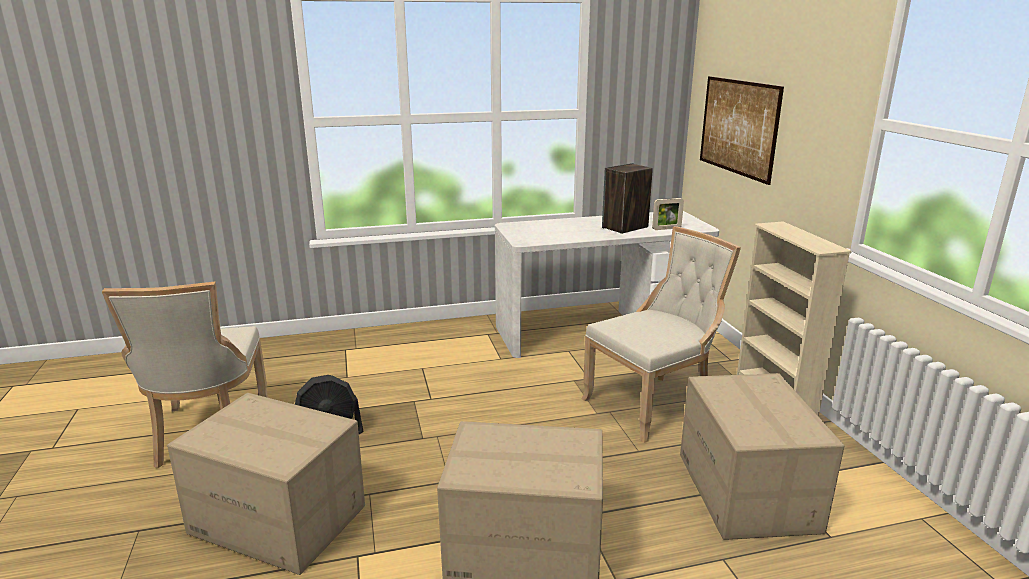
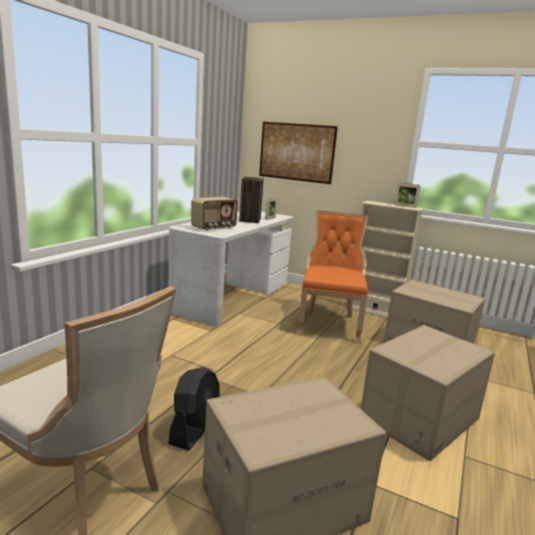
camera: 50 degrees left, 5 degrees down
(541, 232) = (214, 228): none -> radio
(653, 404) = (329, 324): beige chair -> orange chair
(813, 242) = (405, 206): none -> picture frame

